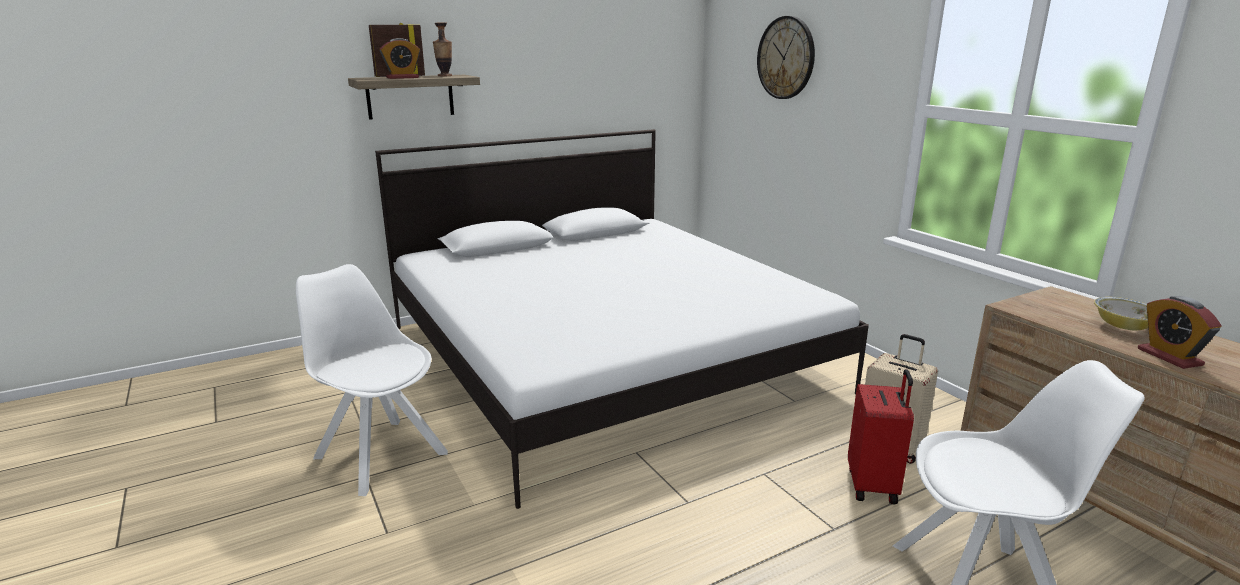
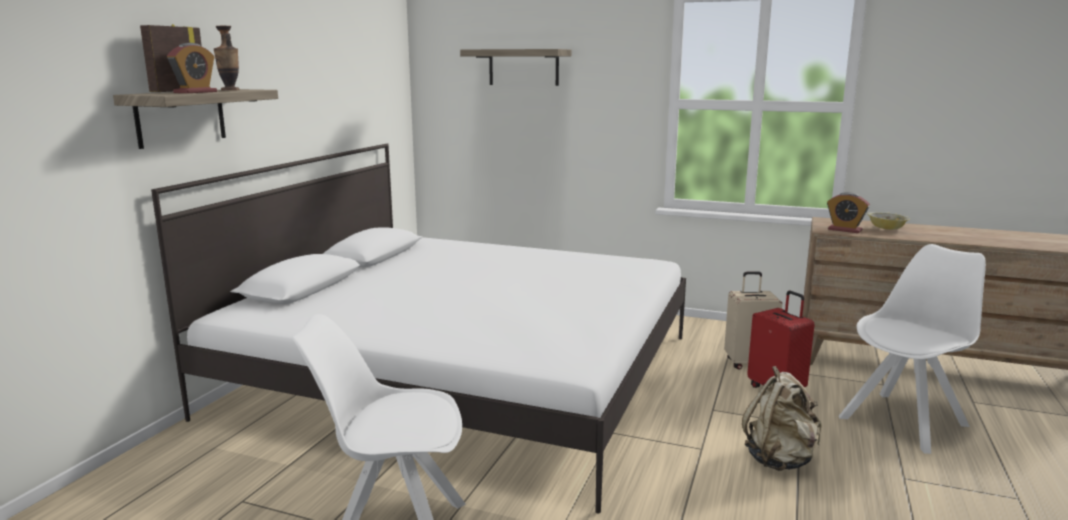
camera: 40 degrees left, 5 degrees down
(745, 550) = (780, 460): none -> beige backpack
(786, 58) = (523, 67): wall clock -> shelf
(1169, 357) = (933, 237): alarm clock -> alarm clock (845, 230)

